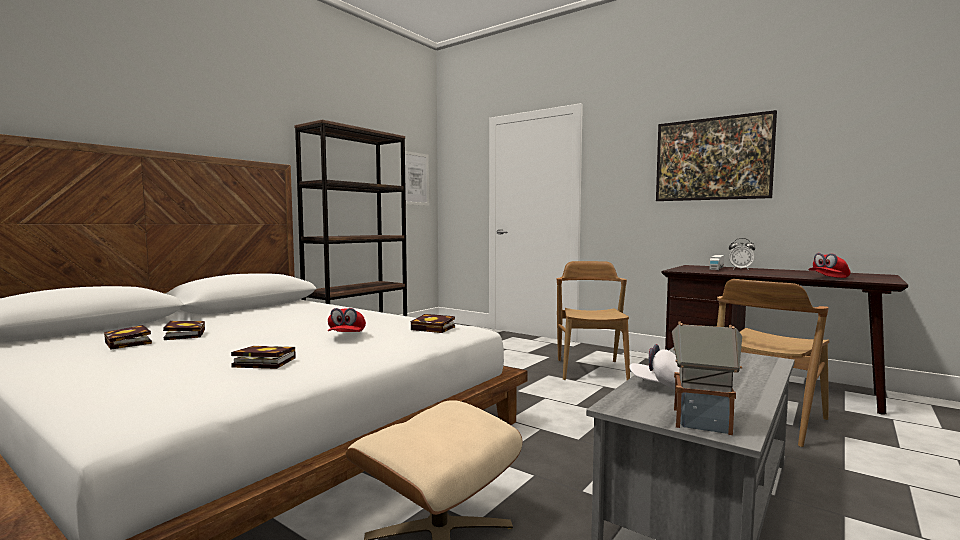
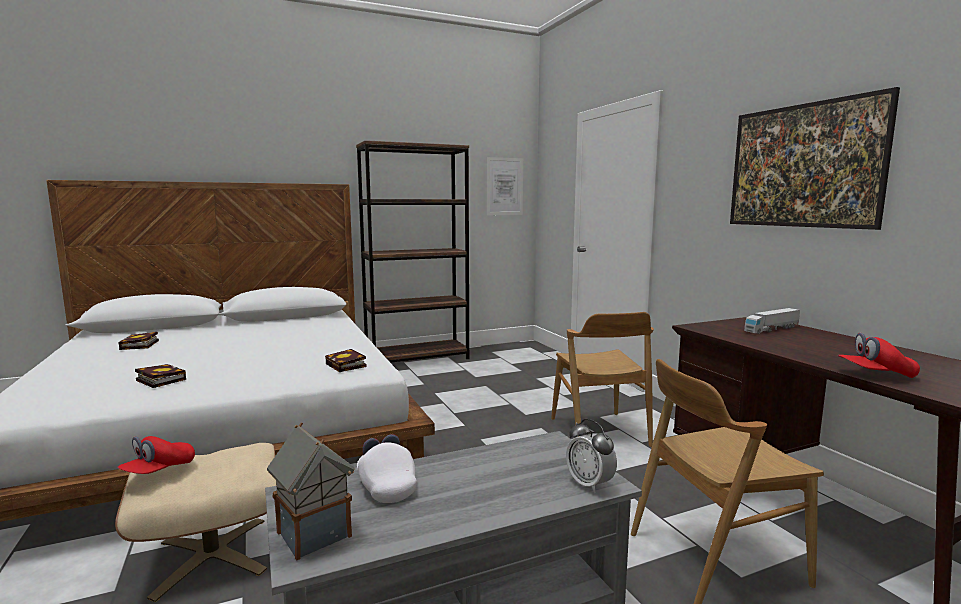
camera: 30 degrees right, 5 degrees up
(184, 334) = (182, 342): book -> none
(346, 336) = (267, 363): red cap -> red cap (159, 471)
(591, 370) = (599, 432): brown chair -> brown chair turned 135 degrees clockwise
(740, 269) = (804, 335): alarm clock -> alarm clock (589, 484)

